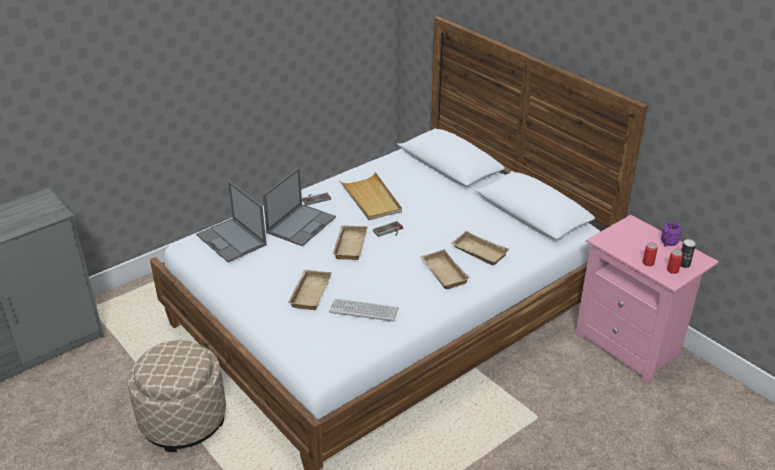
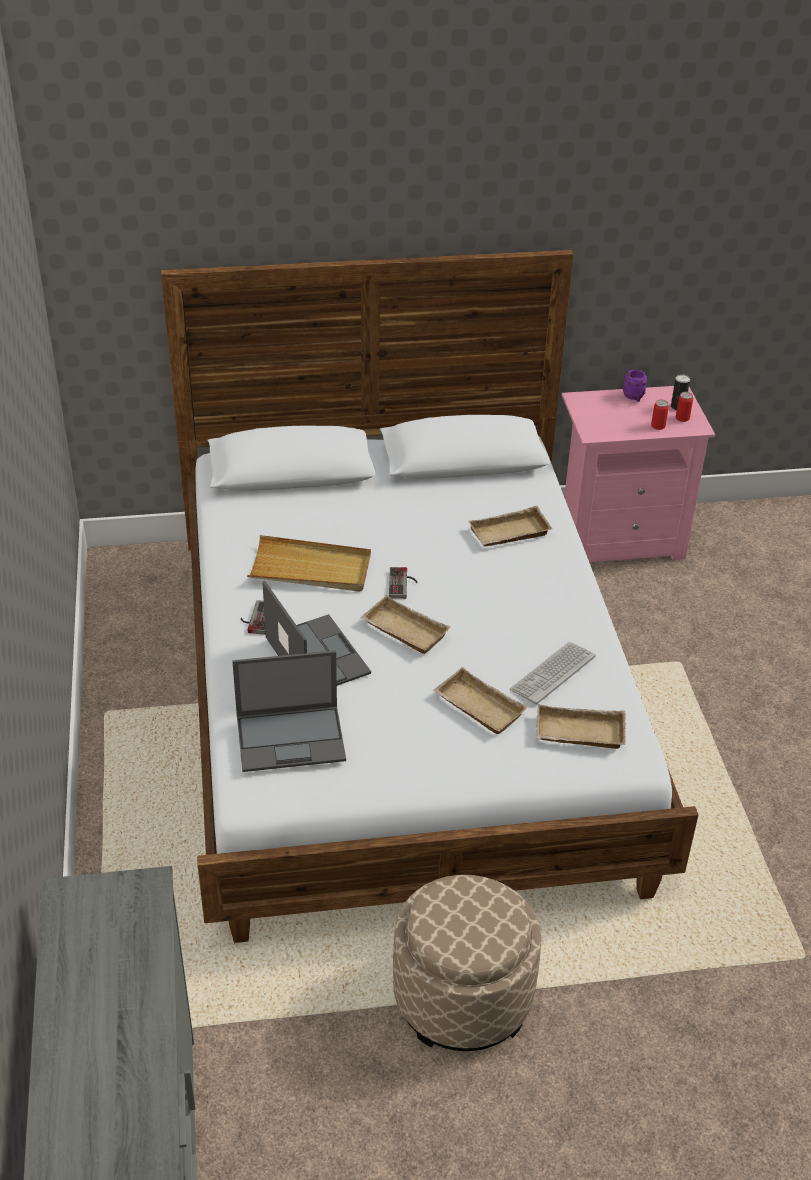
camera: 60 degrees left, 5 degrees up
(442, 273) = (527, 579): beige tray -> beige tray (578, 734)

